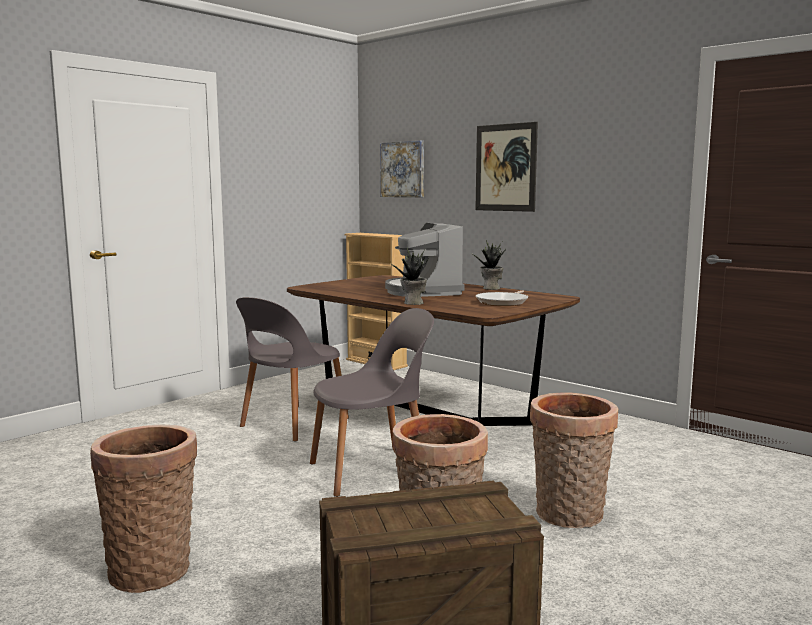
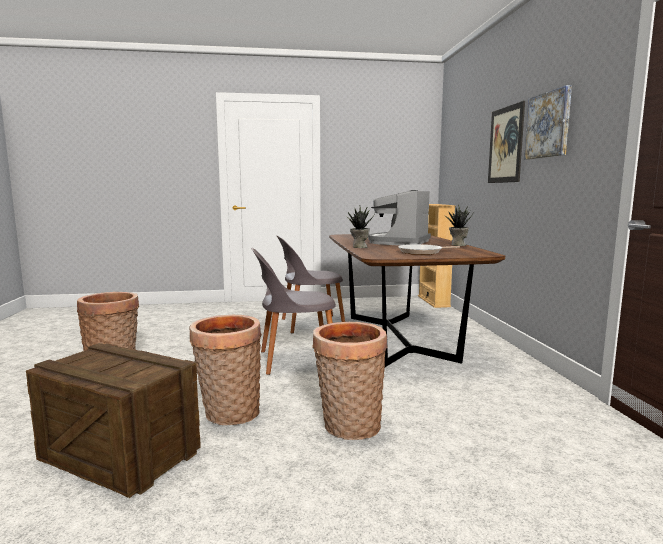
camera: 40 degrees right, 0 degrees up
(373, 471) = (295, 360): grey chair -> grey chair turned 150 degrees clockwise
(403, 169) = (457, 154): picture -> picture (548, 125)

